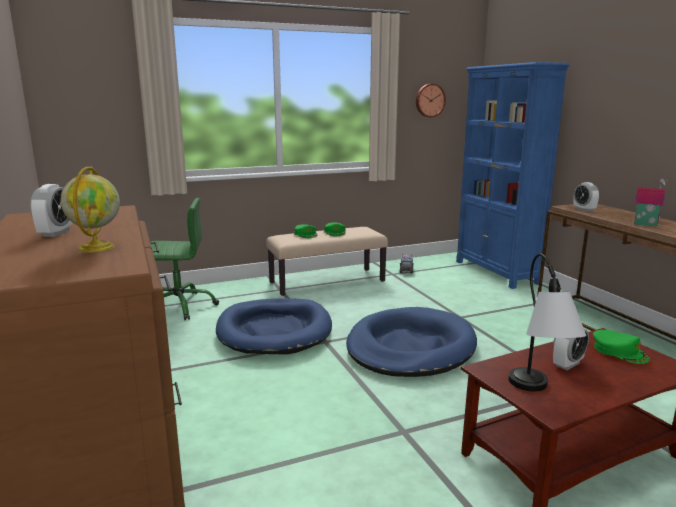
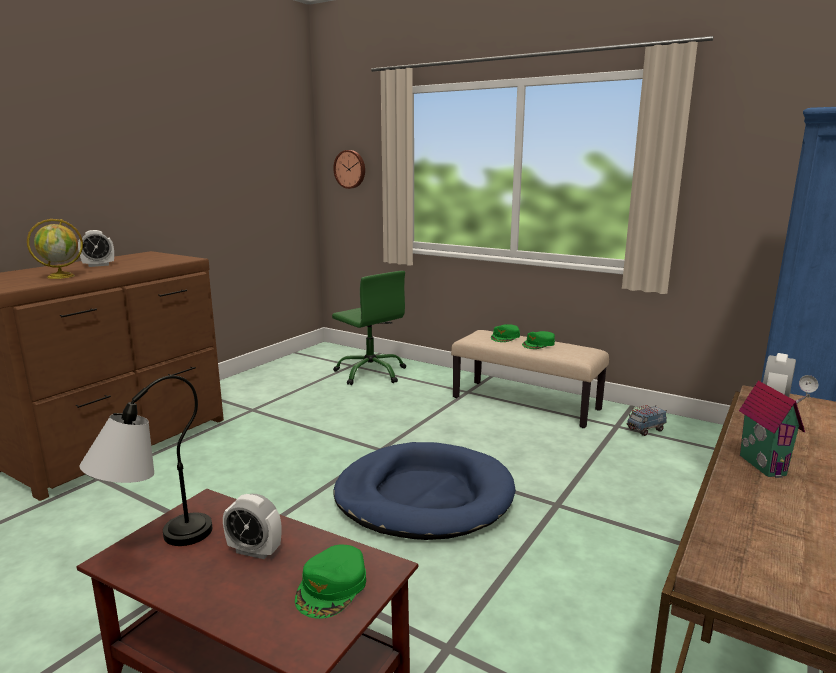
camera: 55 degrees right, 0 degrees up
(274, 330) = (374, 421): blue dog bed -> none
(429, 100) = (758, 176): wall clock -> wall clock (350, 169)

